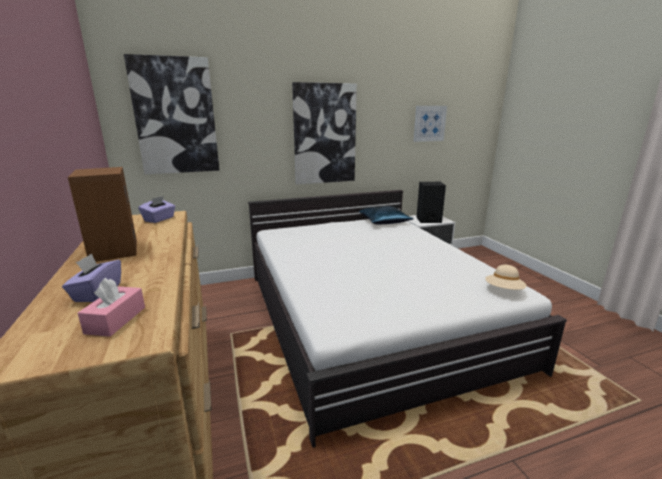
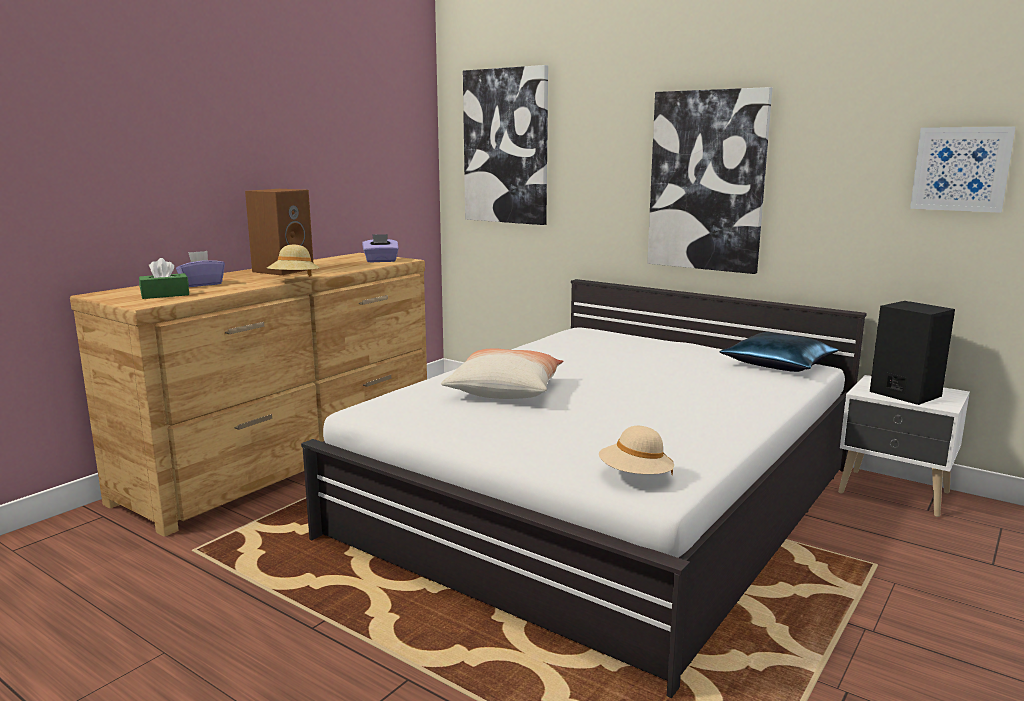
camera: 55 degrees right, 5 degrees down
(116, 320) = (165, 295): pink tissue box -> green tissue box
(175, 255) = (294, 280): none -> beige hat
(351, 278) = (505, 390): none -> pillow

